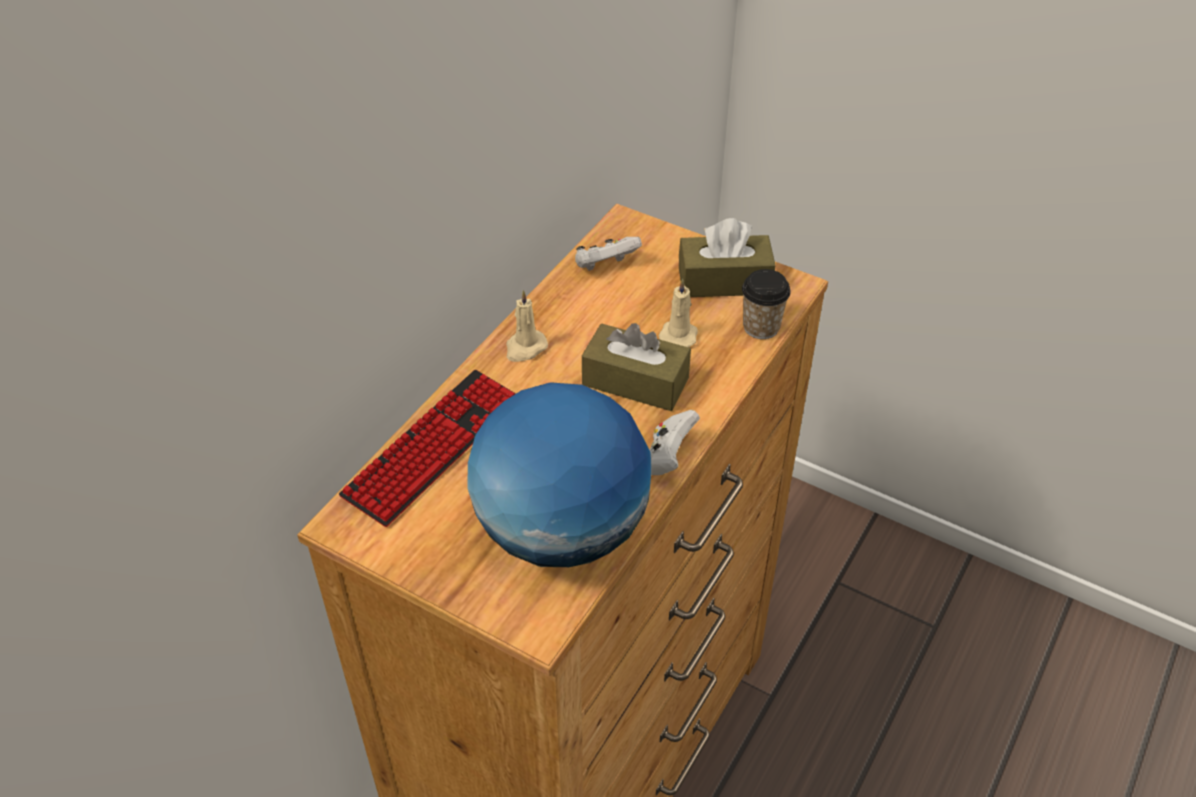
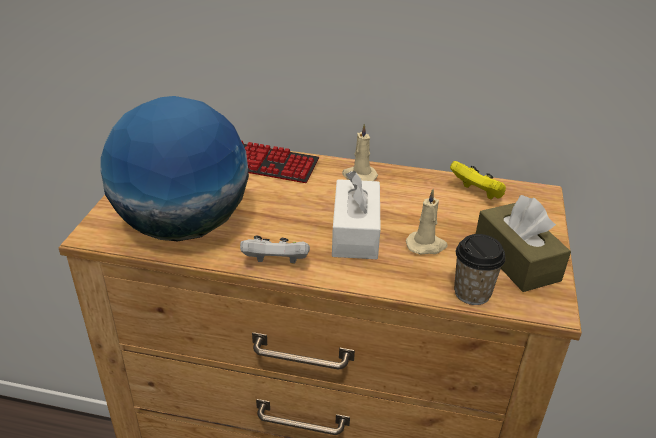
camera: 70 degrees right, 10 degrees down
(605, 266) = (477, 194): white game controller -> yellow game controller
(635, 381) = (355, 232): brown tissue box -> white tissue box

